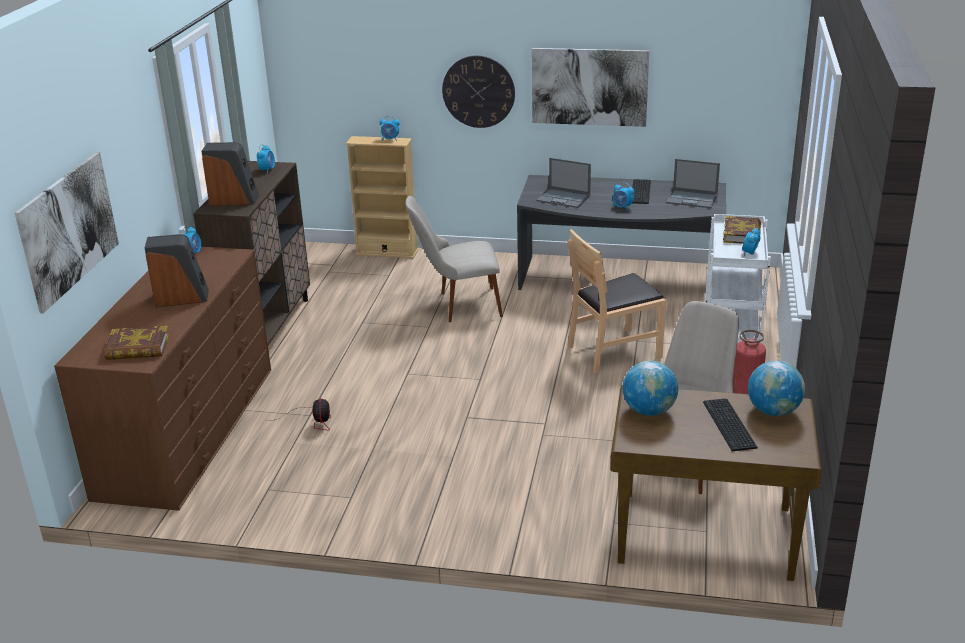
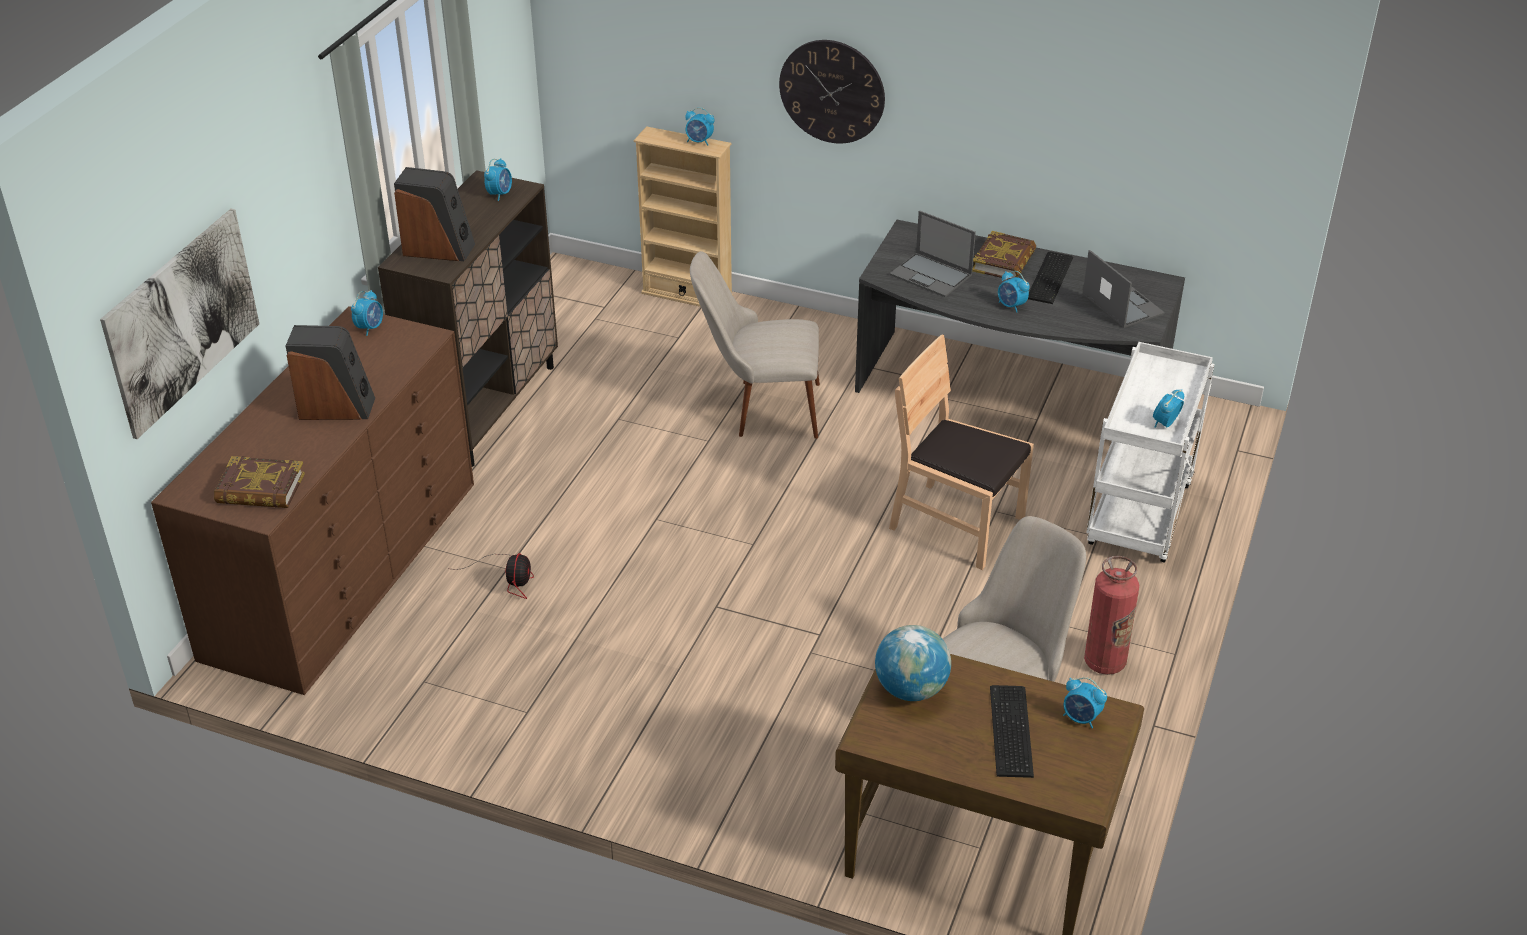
camera: 10 degrees right, 10 degrees up
(589, 87) = (994, 109): picture -> none
(614, 351) = (956, 524): brown chair -> brown chair turned 45 degrees clockwise
(692, 199) = (1122, 304): laptop -> laptop turned 150 degrees counterclockwise
(742, 234) = (1169, 384): book -> book (1004, 261)
(773, 411) = (1081, 718): globe -> alarm clock

